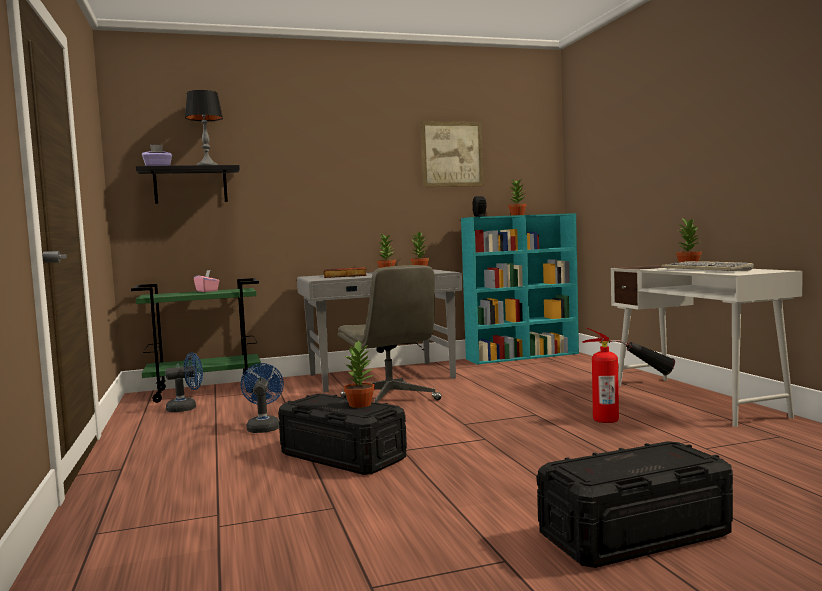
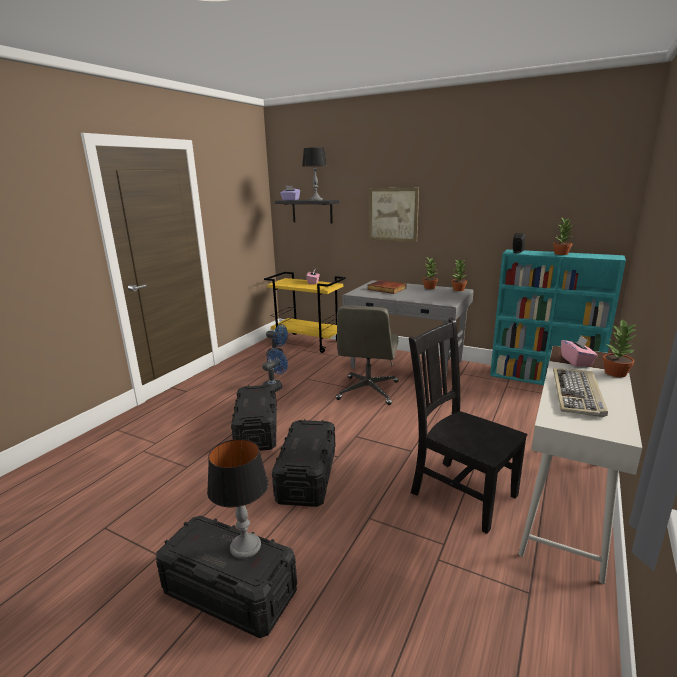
camera: 45 degrees right, 15 degrees up
(206, 391) = (308, 343): green cart -> yellow cart
(360, 404) = (260, 406): potted plant -> none
(452, 154) = (508, 189): picture -> picture (393, 214)
(492, 457) = (307, 476): none -> black storage box
(629, 418) = (460, 492): fire extinguisher -> black chair
(642, 453) = (245, 546): none -> table lamp
(652, 267) = (576, 361): none -> pink tissue box

